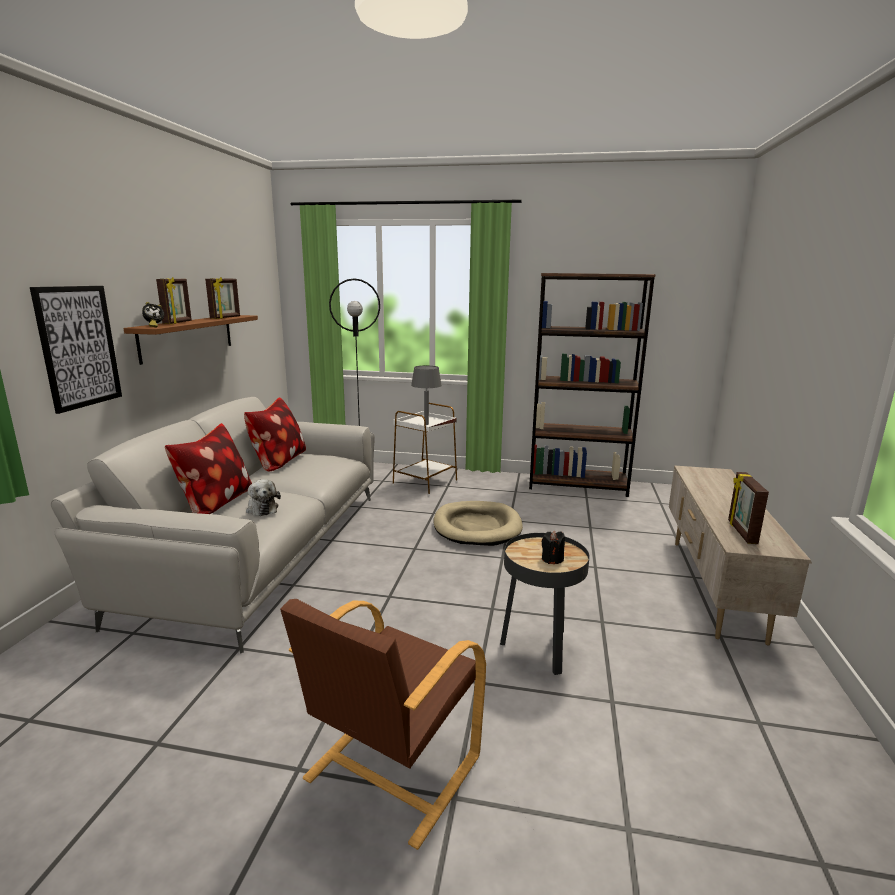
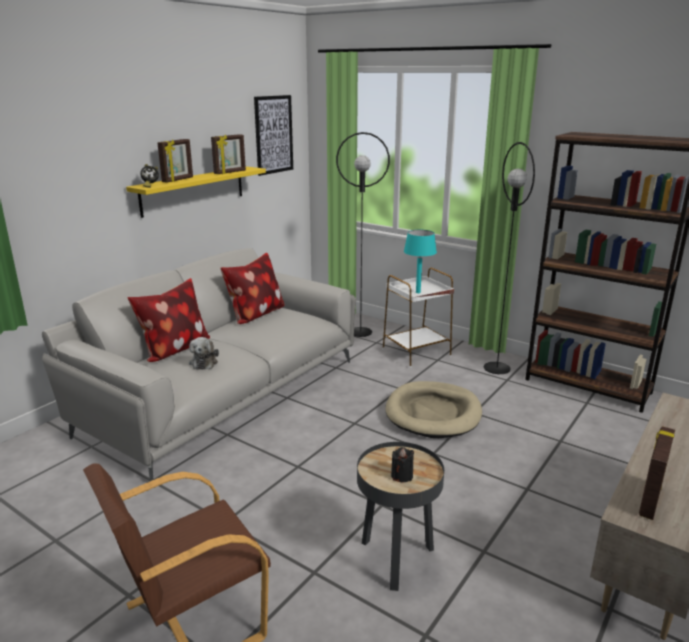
camera: 25 degrees right, 5 degrees up
(79, 347) = (82, 205): picture -> picture (273, 134)
(188, 337) = (193, 190): brown shelf -> yellow shelf
(426, 424) = (418, 292): grey table lamp -> turquoise table lamp
(501, 484) = (497, 368): none -> black floor lamp

